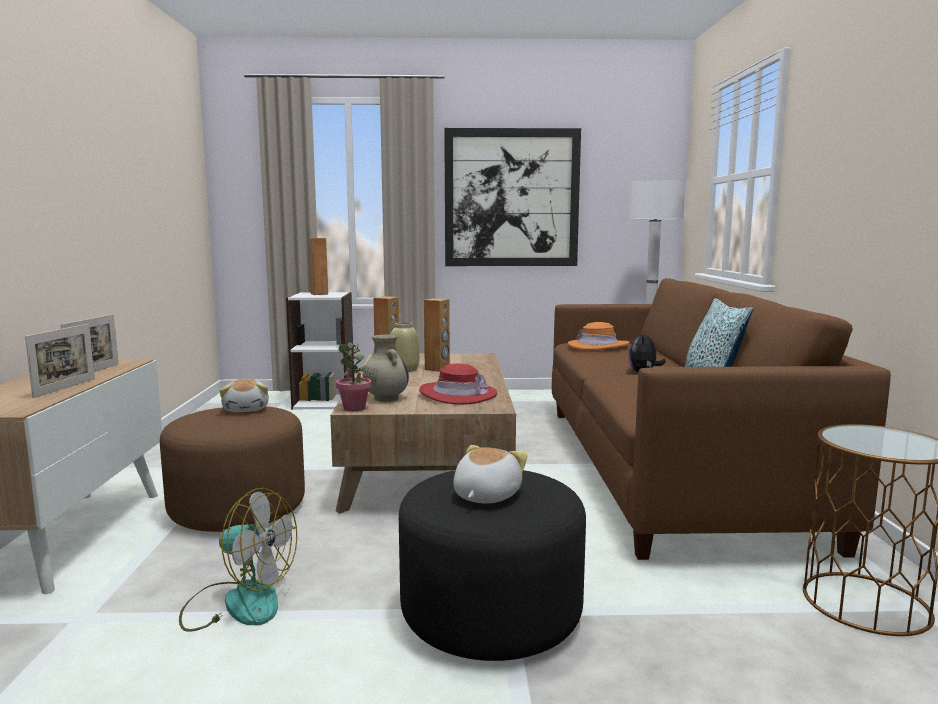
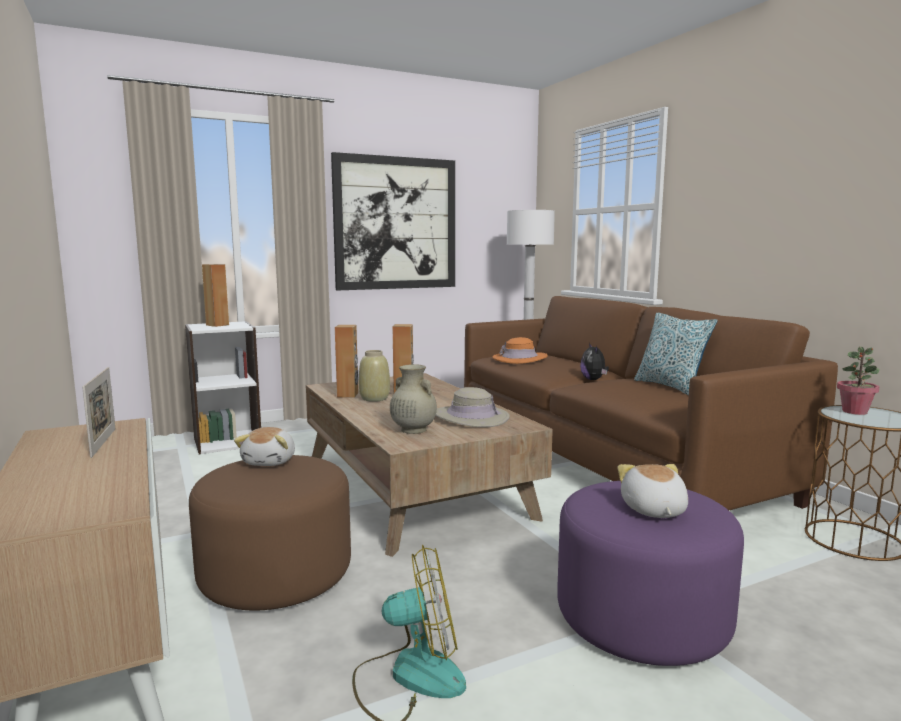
camera: 25 degrees left, 0 degrees up
(65, 388) = (115, 468): picture frame -> none
(247, 409) = (270, 461): plush toy -> plush toy turned 45 degrees clockwise
(354, 408) = (402, 444): potted plant -> potted plant (855, 412)
(458, 394) = (471, 417): red hat -> beige hat
(491, 613) = (642, 618): black ottoman -> purple ottoman

